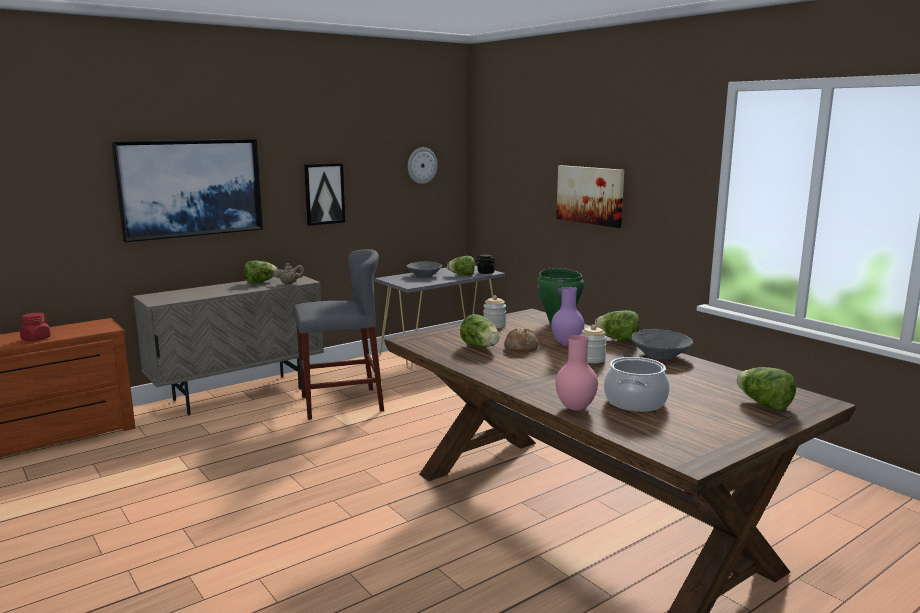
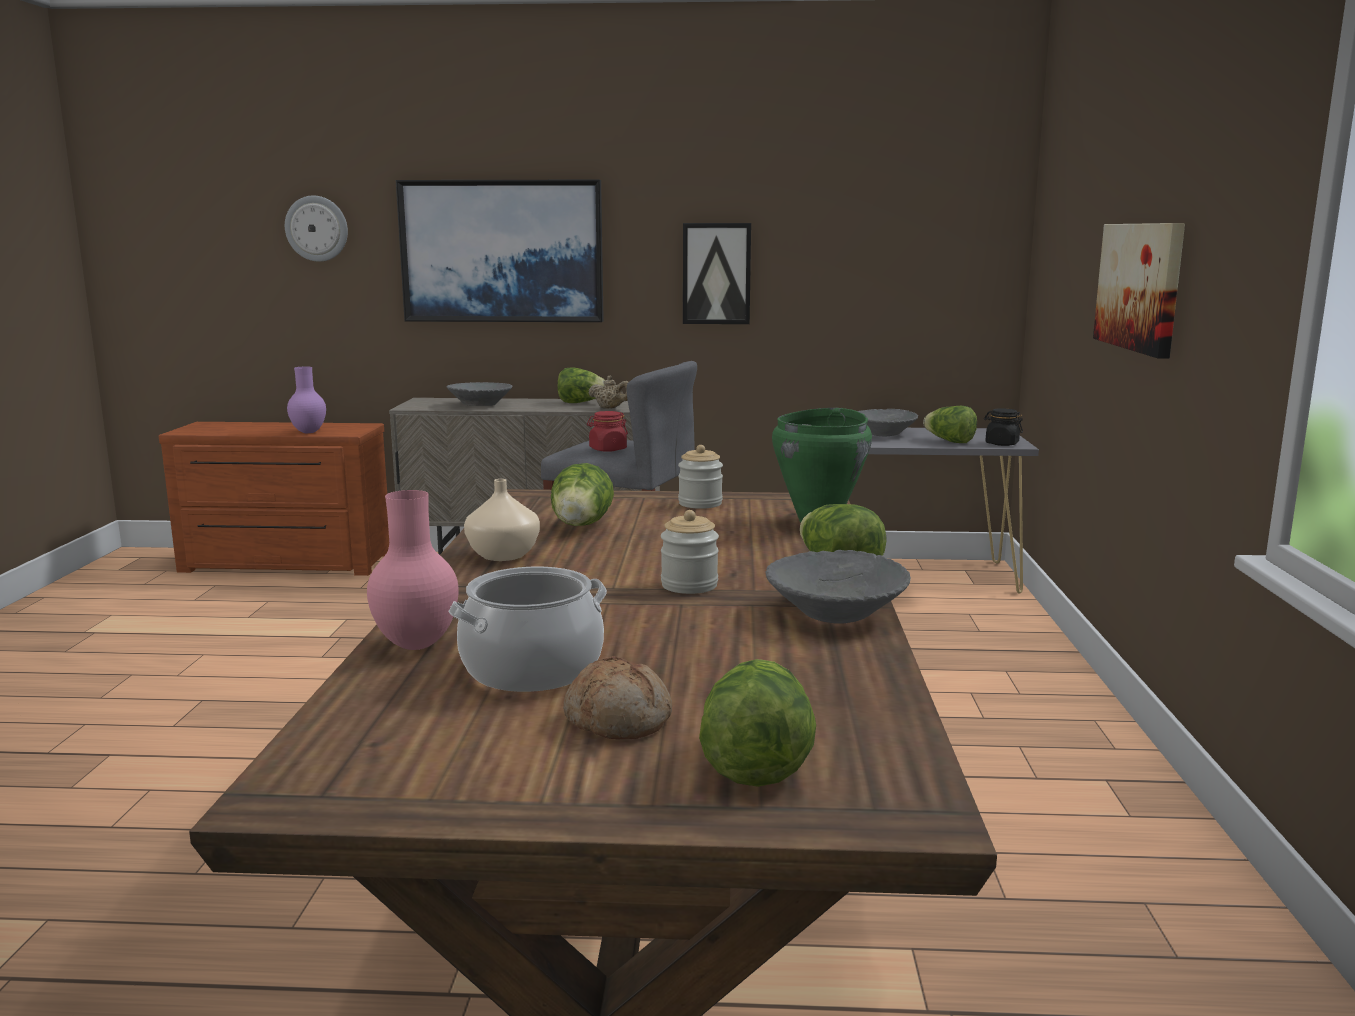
camera: 40 degrees right, 0 degrees up
(36, 339) = (266, 431): red jar -> red jar (607, 449)
(200, 293) = (480, 405): none -> grey bowl
(421, 165) = (915, 234): wall clock -> wall clock (317, 228)
(491, 367) = (504, 556): none -> beige vase
(521, 347) = (636, 541): bread -> bread (619, 720)
(567, 344) = (725, 553): purple vase -> purple vase (309, 432)

